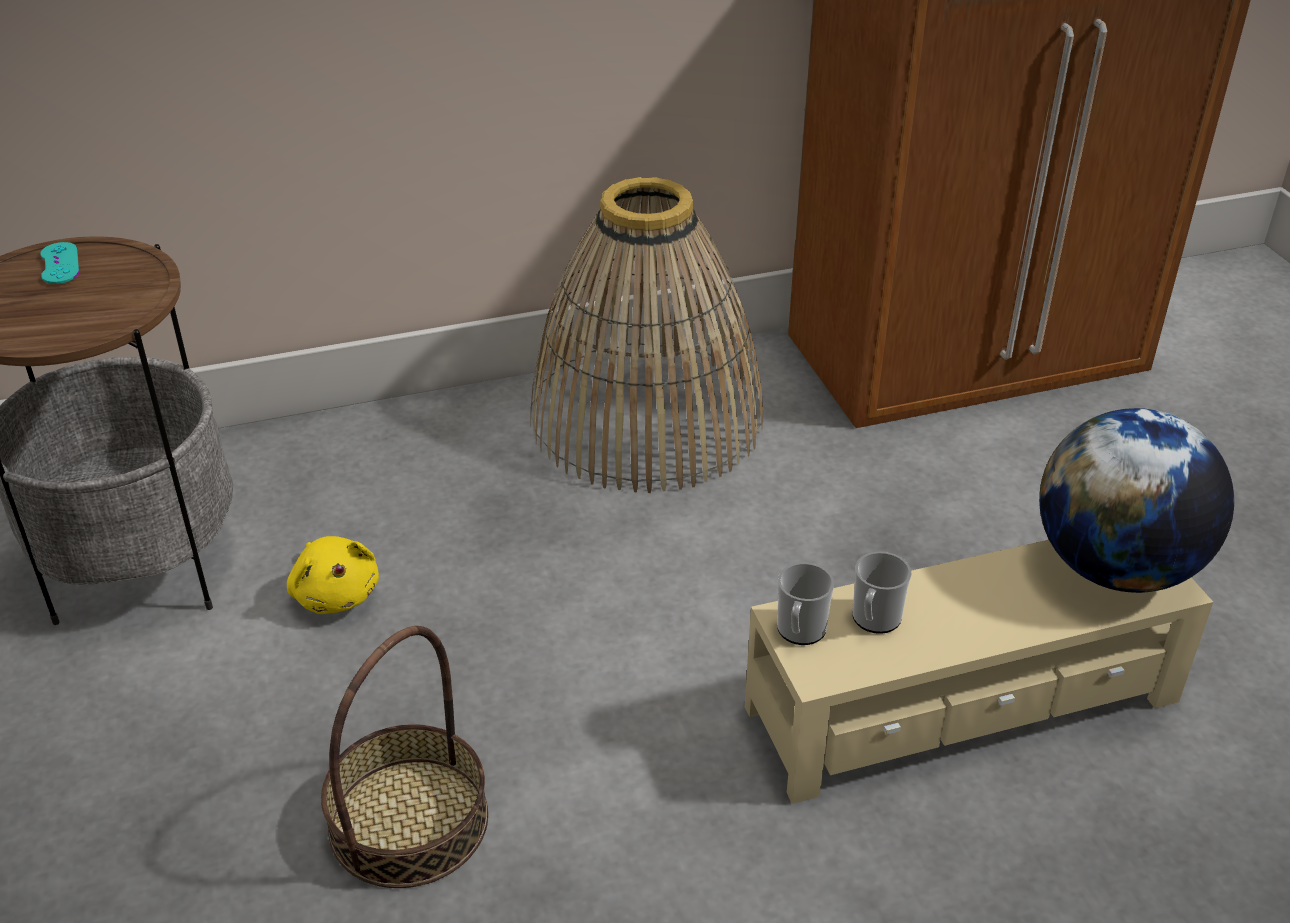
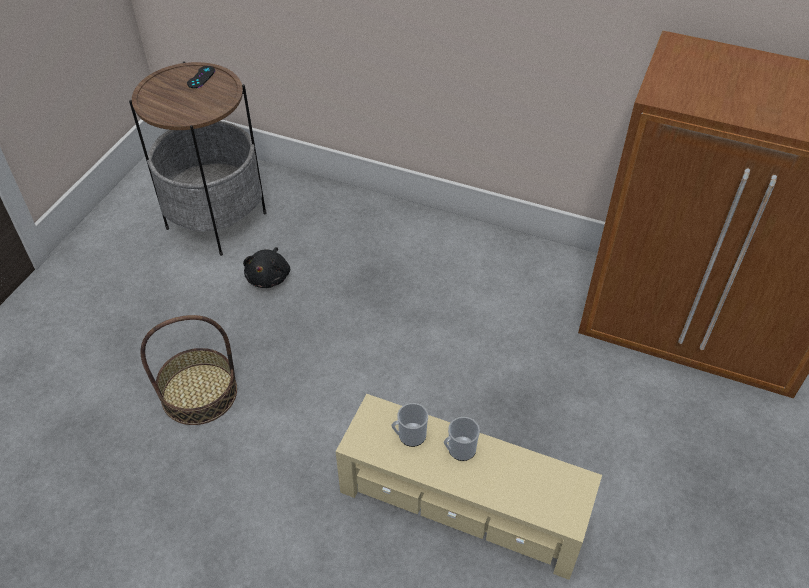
camera: 40 degrees right, 10 degrees up
(60, 263) = (201, 77): turquoise game controller -> black game controller
(336, 594) = (269, 277): yellow plush toy -> black plush toy
(646, 419) = (481, 268): basket -> none
(799, 632) = (371, 419): mug -> mug (459, 450)
(1116, 568) = (555, 491): globe -> none

